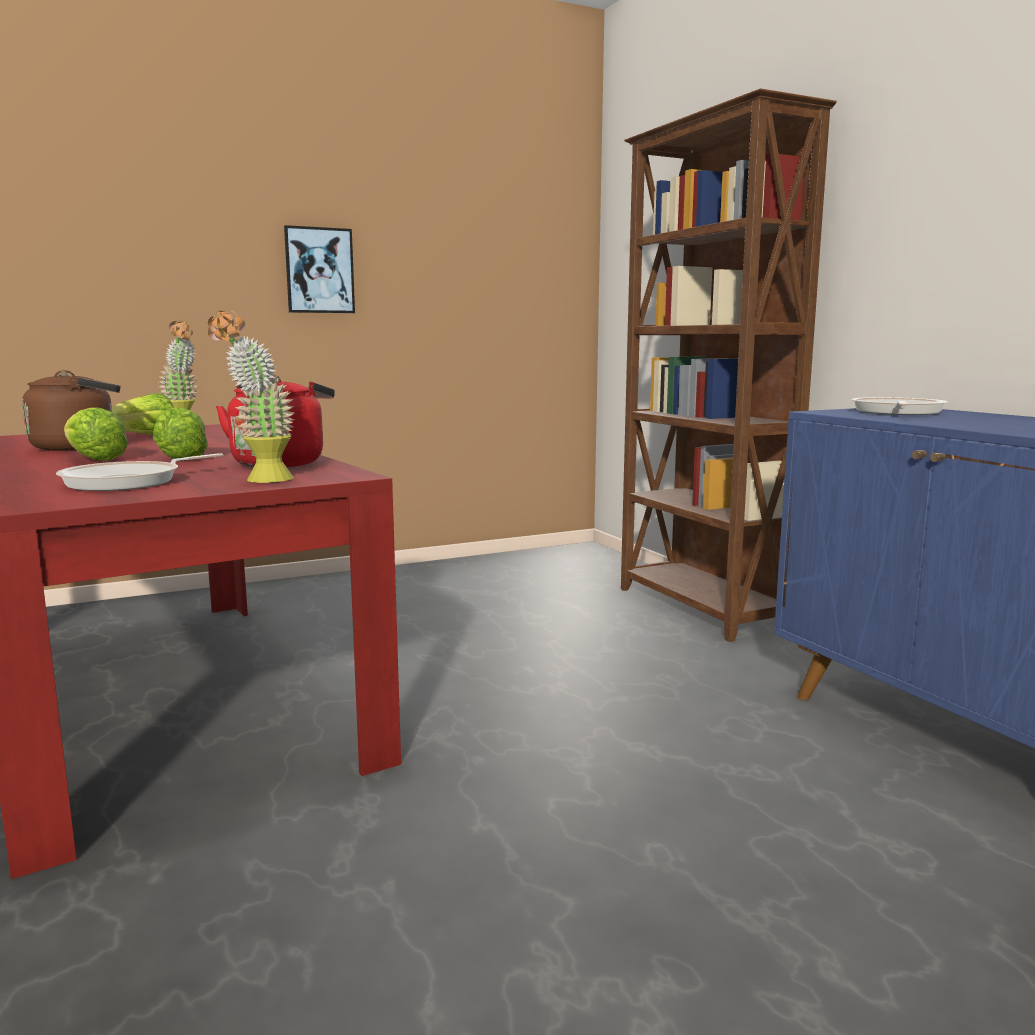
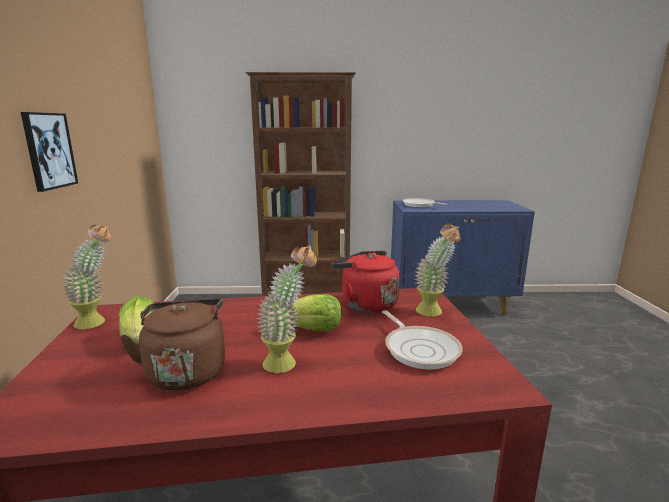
camera: 65 degrees left, 5 degrees up
(95, 459) = (288, 362): lettuce -> potted plant

